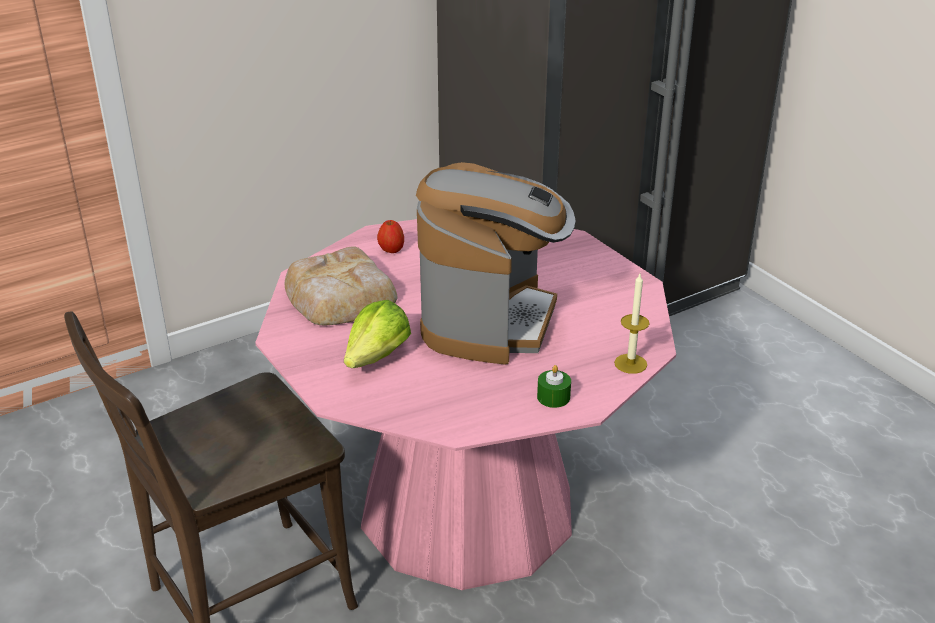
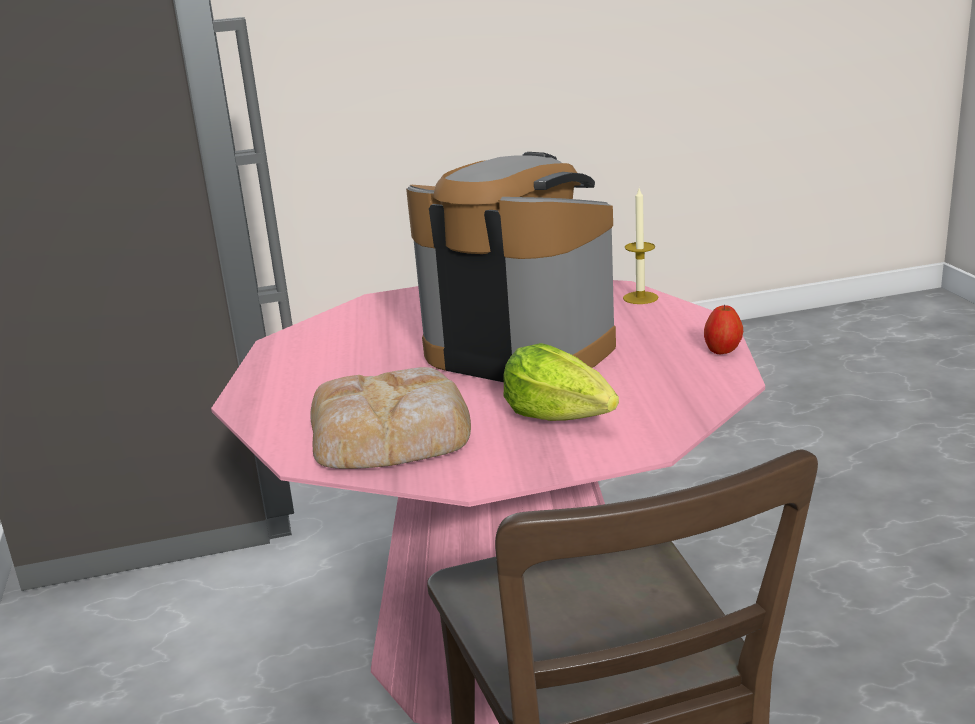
camera: 70 degrees left, 10 degrees down
(391, 250) = (301, 394): apple -> apple (723, 351)
(553, 397) = (686, 333): green candle -> none

